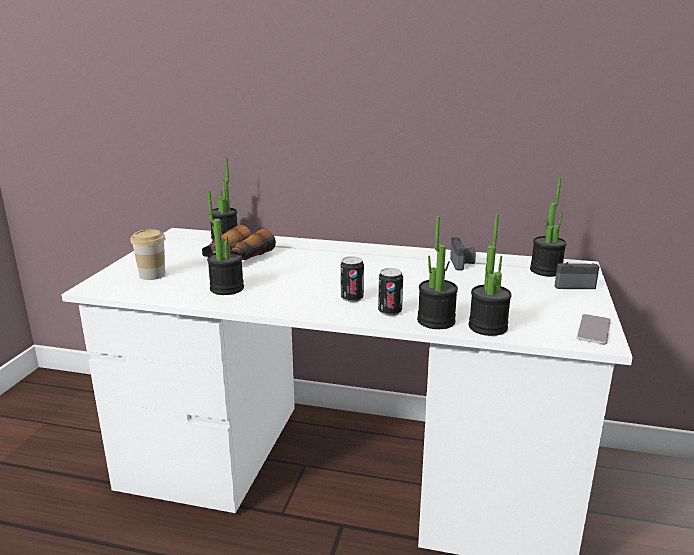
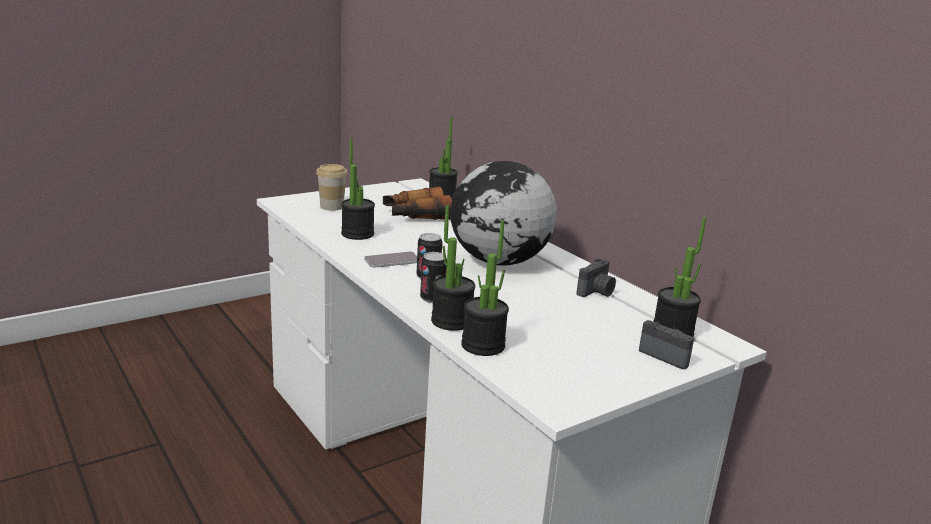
camera: 40 degrees right, 0 degrees up
(367, 268) = (498, 261): none -> globe
(593, 330) = (577, 395): phone -> phone (392, 261)

